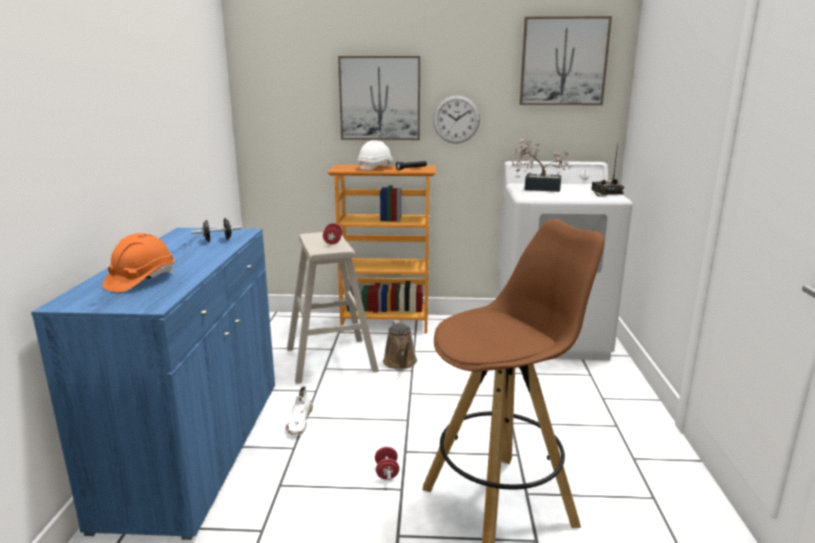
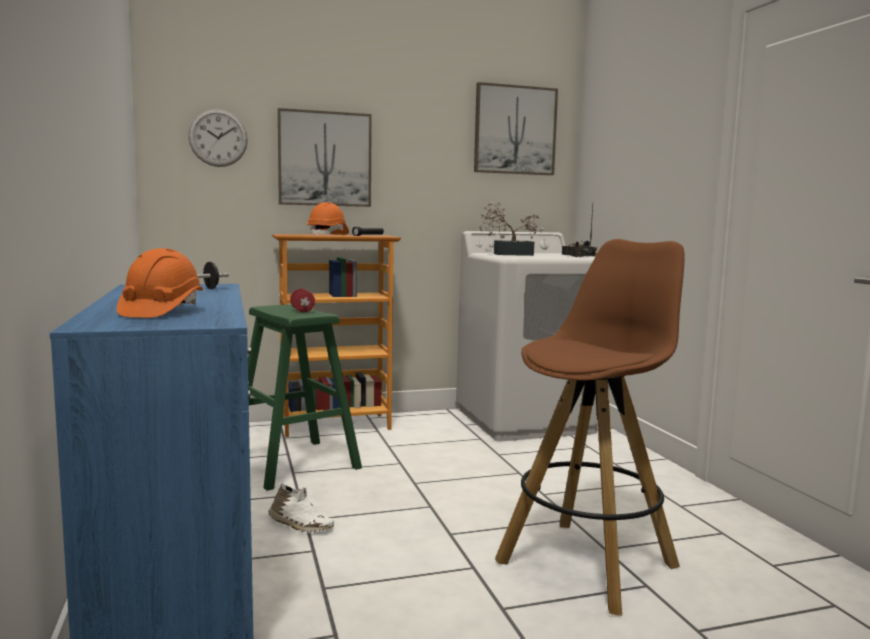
camera: 20 degrees left, 10 degrees down
(299, 421) = (300, 525): white shoe -> white shoe turned 45 degrees counterclockwise
(331, 360) = (294, 464): beige stool -> green stool
(377, 168) = (328, 235): white hard hat -> orange hard hat
(387, 472) = (444, 555): red dumbbell -> none
(401, 363) = (382, 458): brown watering can -> none
(456, 119) = (409, 185): wall clock -> wall clock (218, 138)

